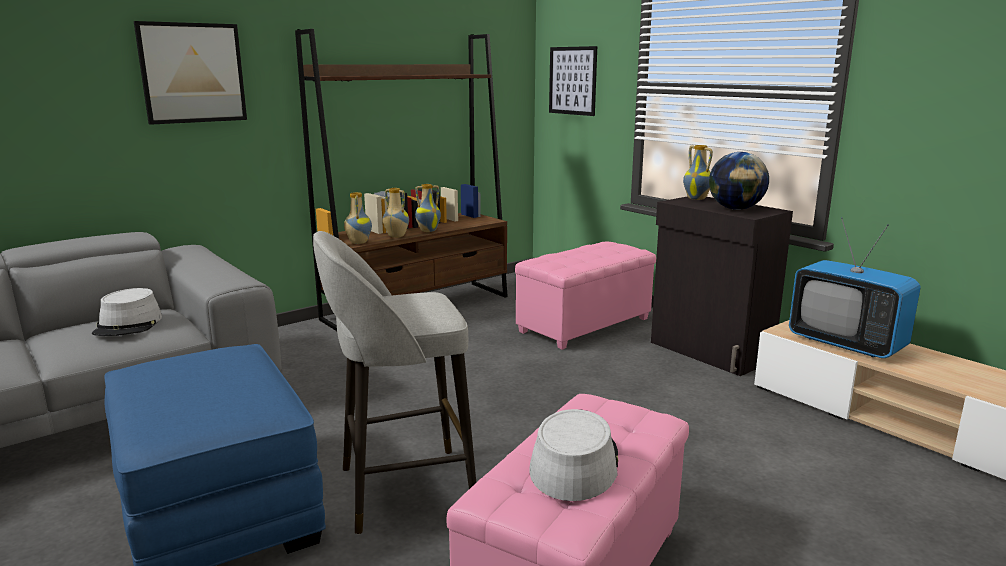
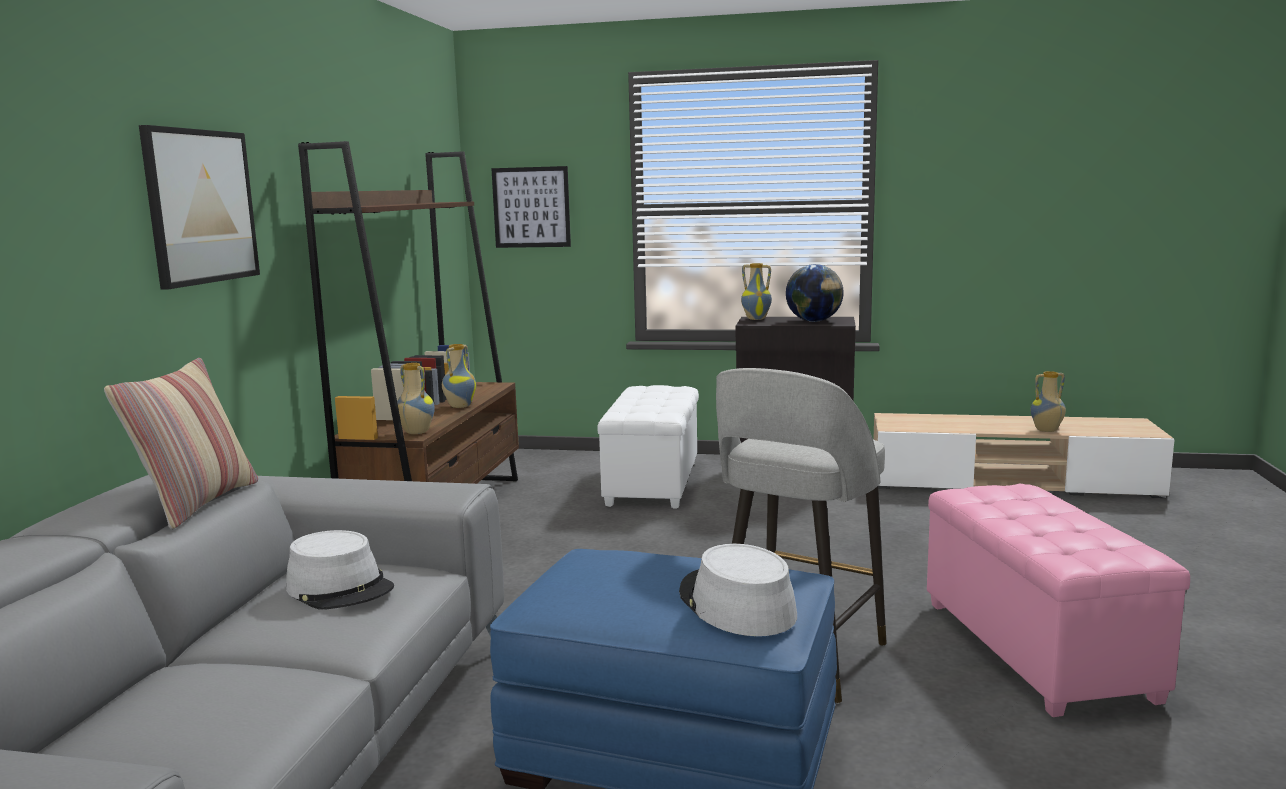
camera: 40 degrees left, 5 degrees down
(99, 255) = (197, 504): none -> pillow
(396, 236) = (440, 418): vase -> vase (1046, 430)
(574, 463) = (1059, 525): grey hat -> grey hat (736, 604)
(585, 326) = (654, 484): pink ottoman -> white ottoman
(846, 344) = (945, 425): television -> none

